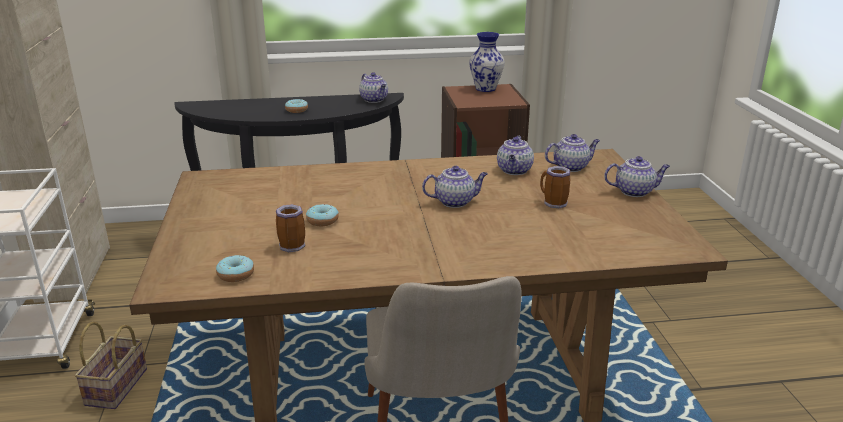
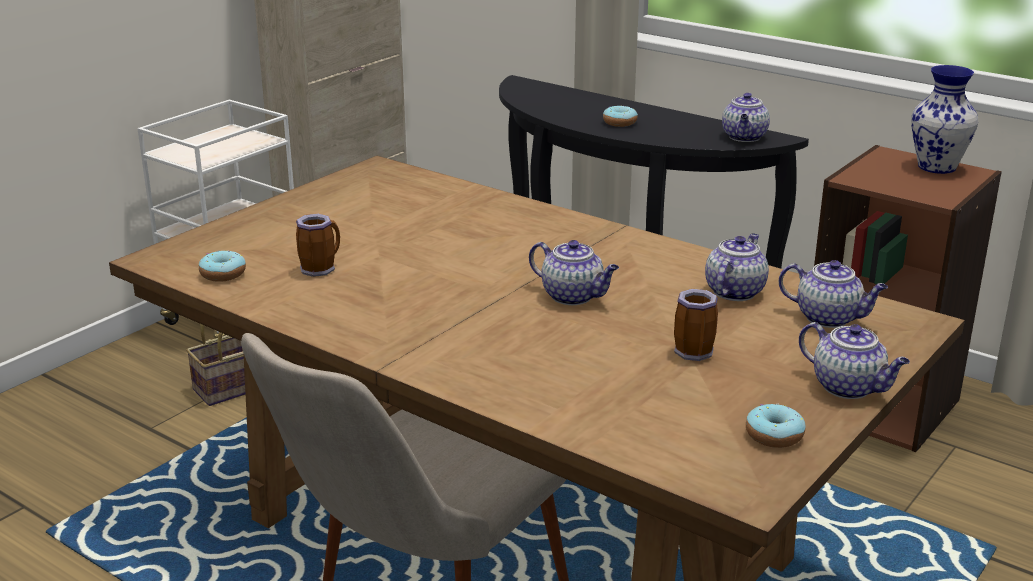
camera: 45 degrees right, 0 degrees up
(322, 221) = (395, 257): donut -> donut (774, 435)
(514, 171) = (734, 291): teapot -> teapot turned 150 degrees clockwise

